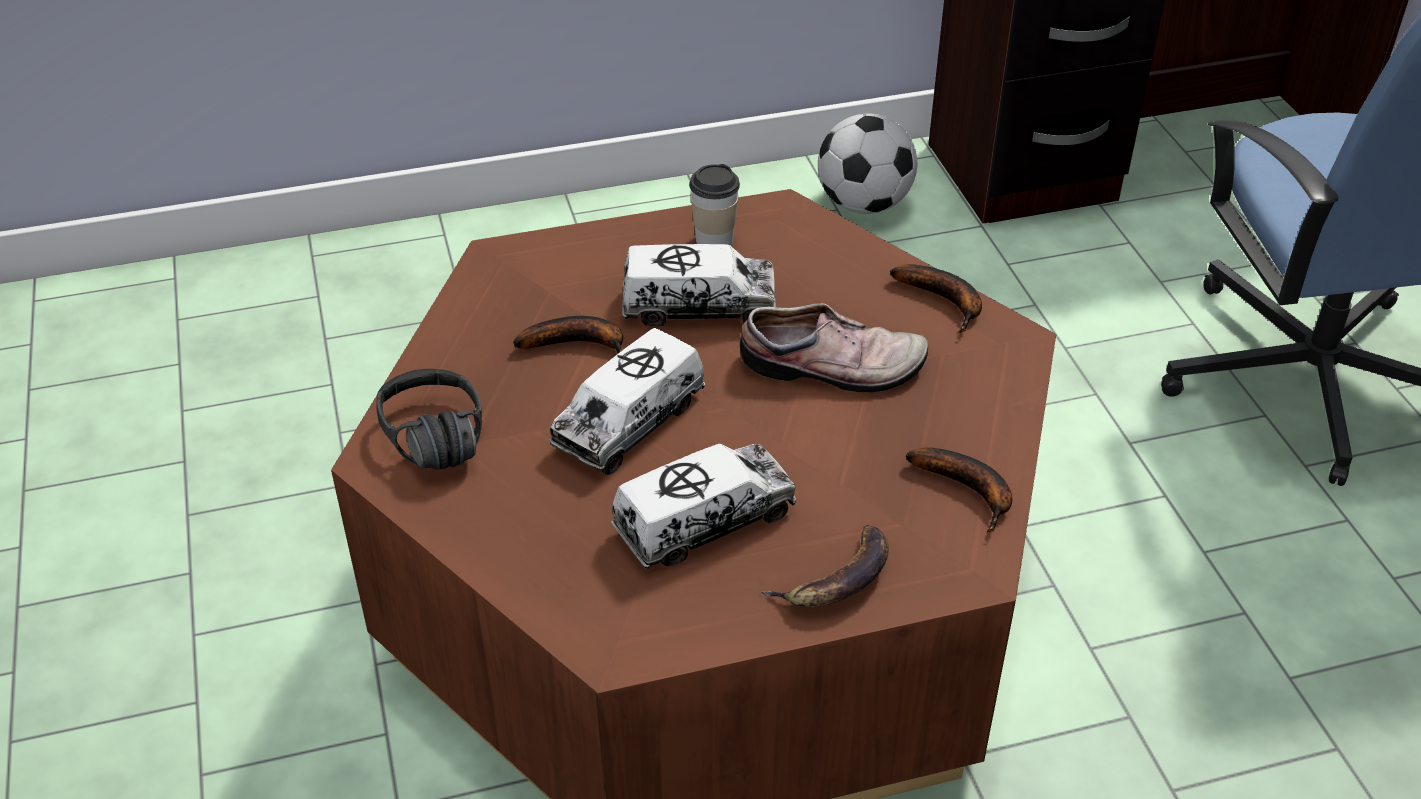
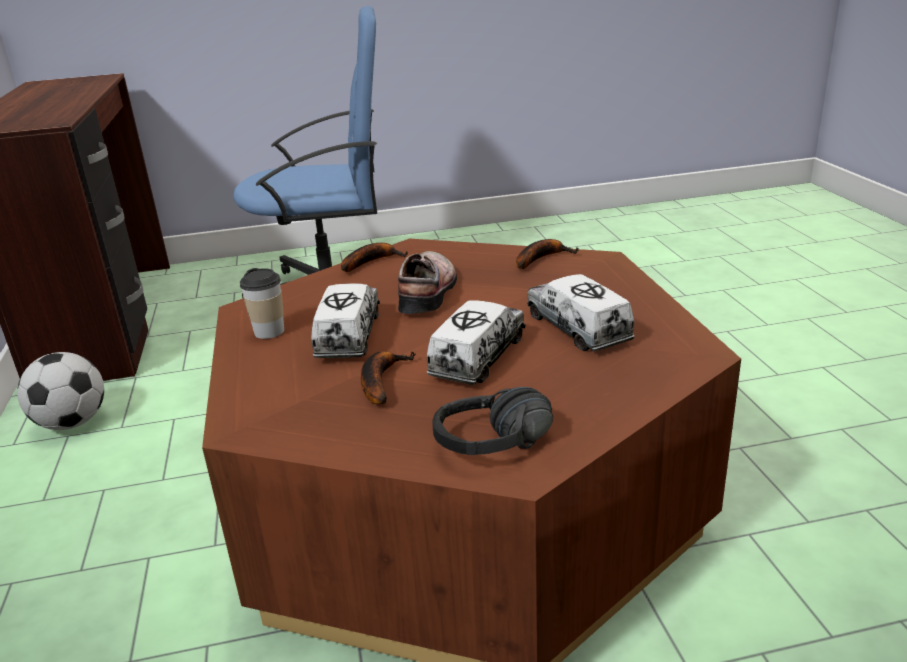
camera: 85 degrees left, 15 degrees down
(629, 423) = (478, 357): toy truck -> toy truck turned 105 degrees counterclockwise
(837, 579) = (619, 290): banana -> none

